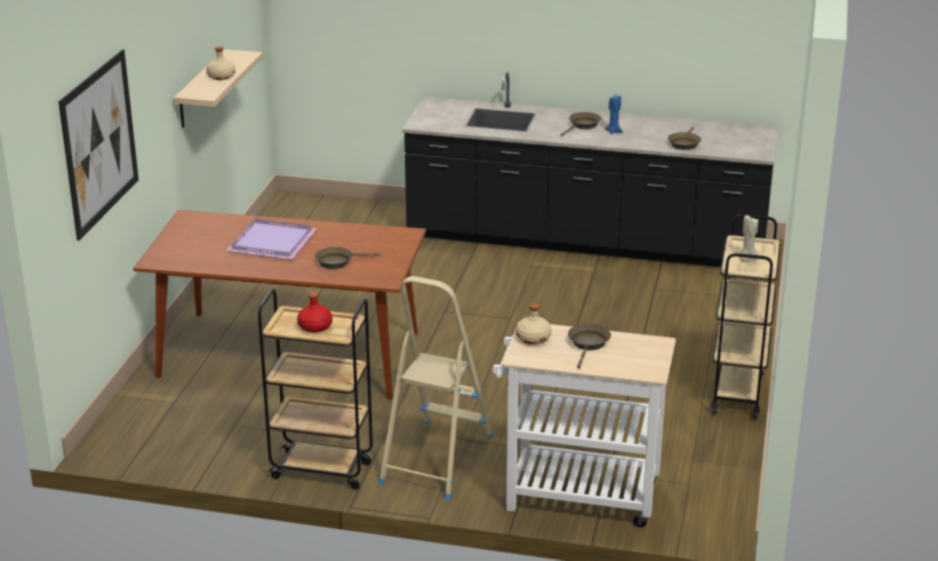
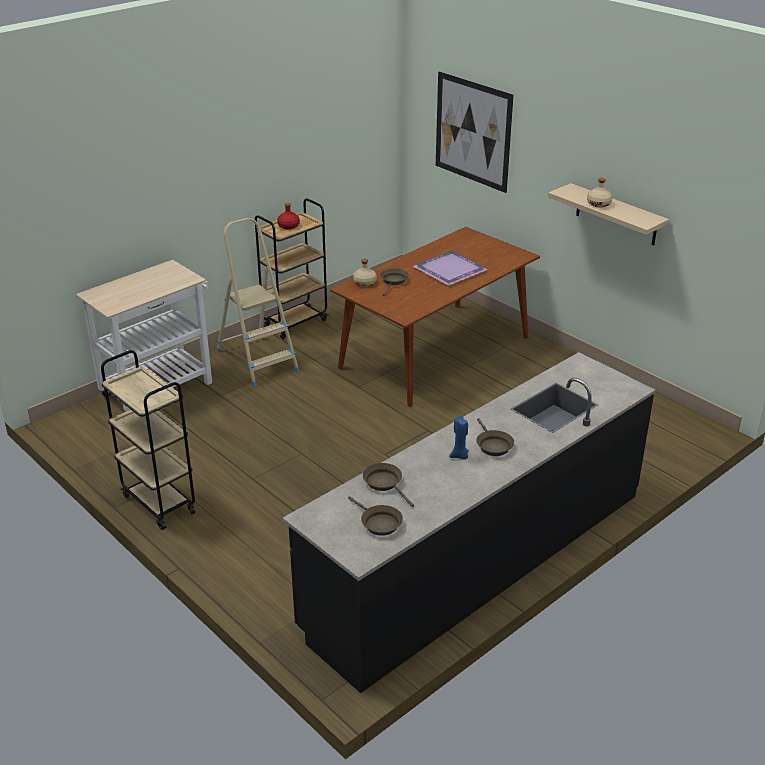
camera: 125 degrees right, 5 degrees up
(533, 338) = (180, 276): beige bottle -> beige bottle (364, 283)
(588, 344) = (147, 288): brown frying pan -> brown frying pan (378, 523)
(748, 258) = (142, 388): beige candle -> none

